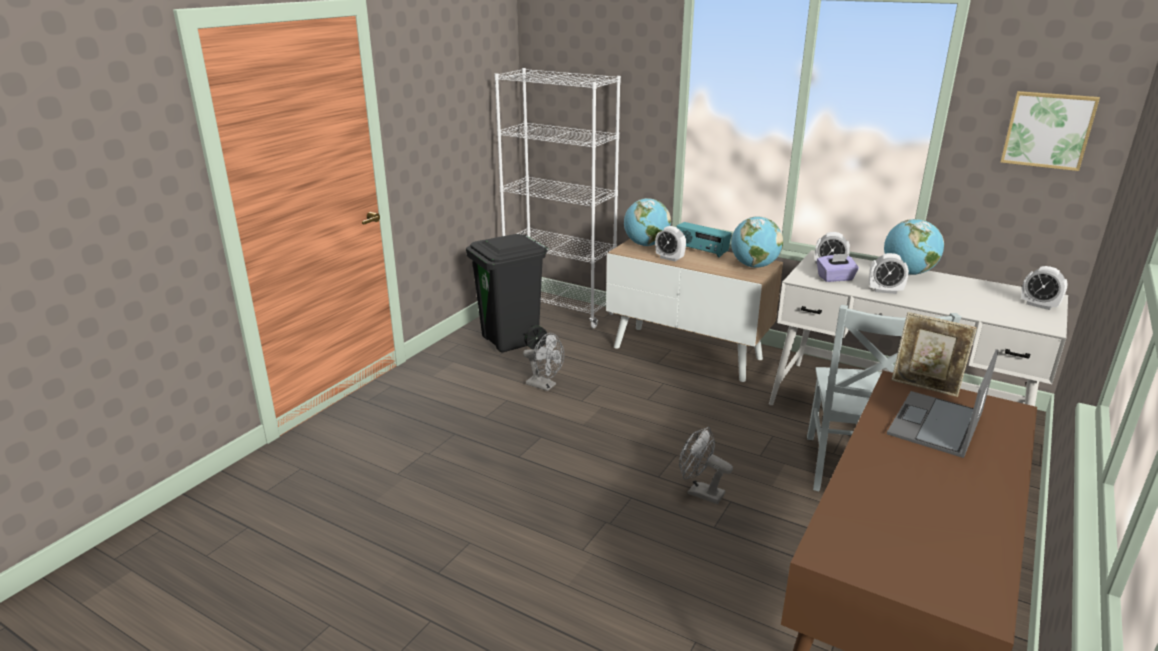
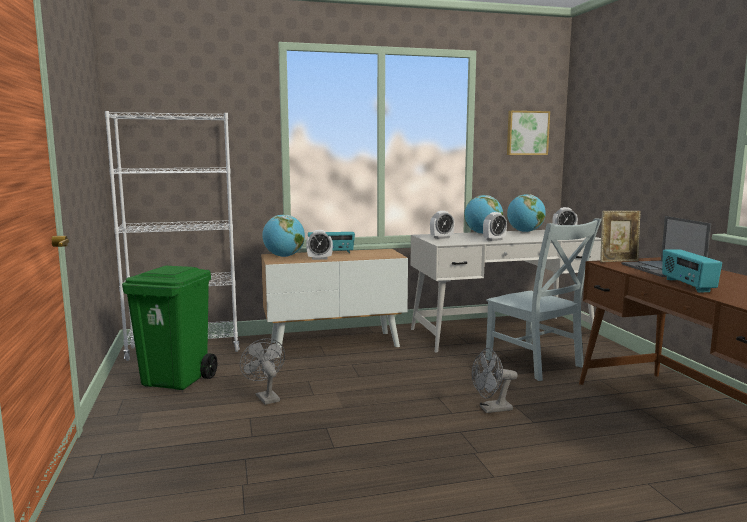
camera: 45 degrees left, 15 degrees down
(511, 341) = (176, 380): black trash can -> green trash can
(545, 386) = (265, 397): grey fan -> grey fan turned 105 degrees counterclockwise
(753, 266) = (382, 252): globe -> globe (525, 232)
(835, 278) = (458, 240): purple tissue box -> none
(868, 460) = (687, 285): none -> radio

